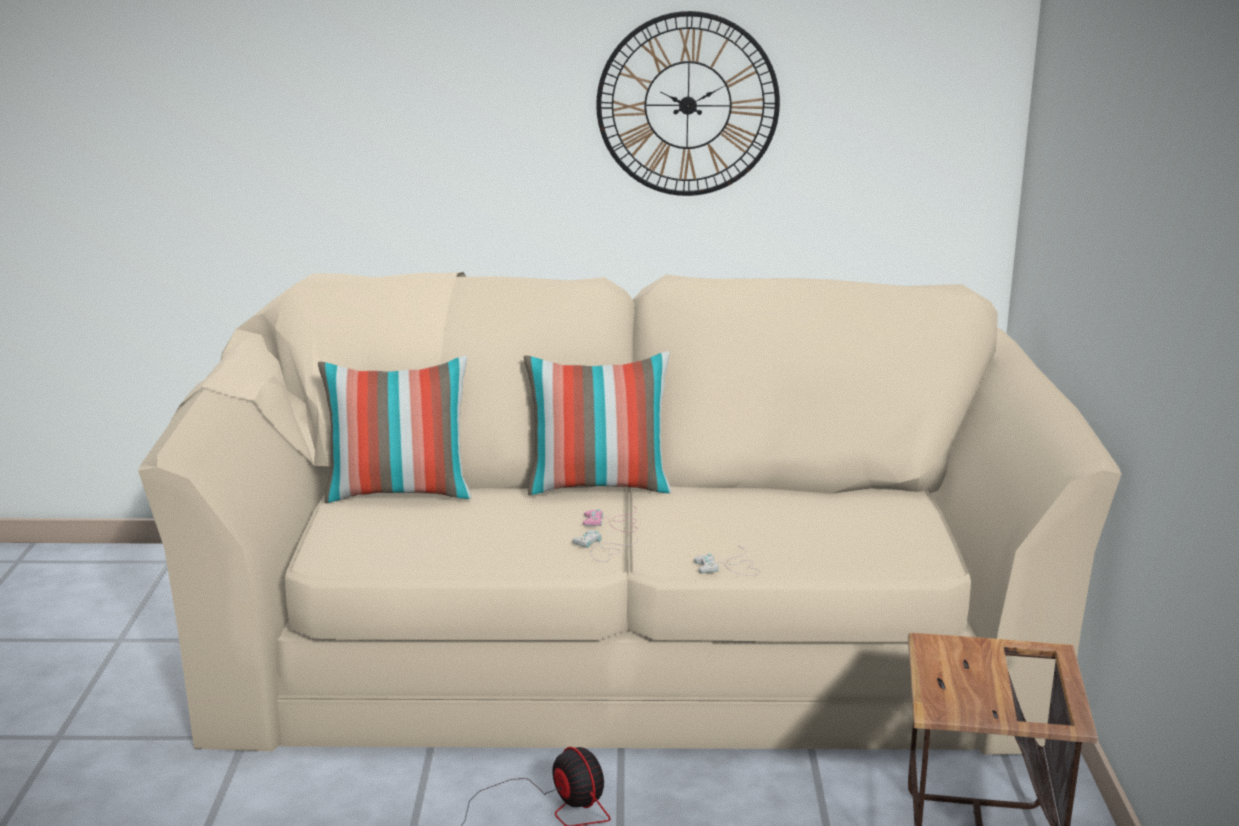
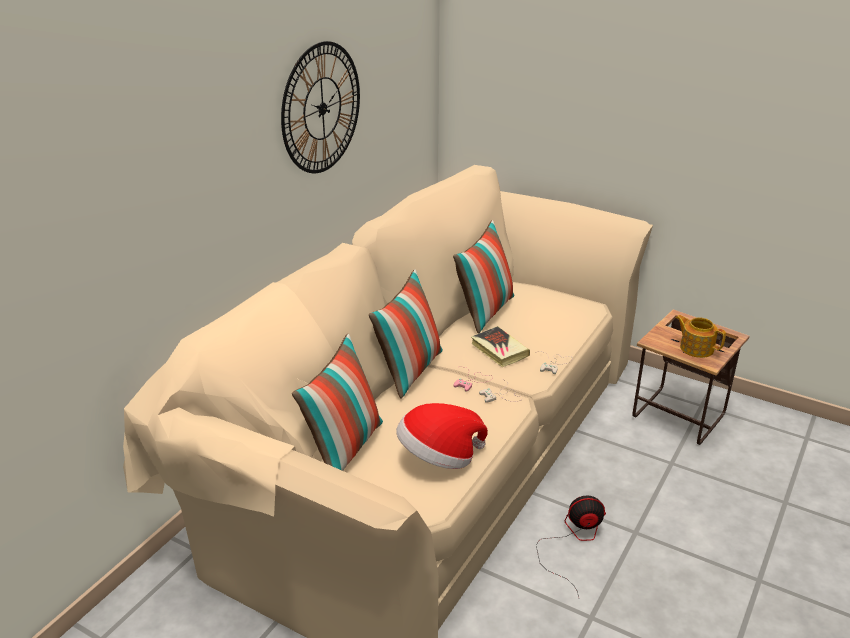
camera: 60 degrees left, 10 degrees up
(426, 544) = (439, 457): none -> hat
(713, 523) = (499, 350): none -> book
(812, 495) = (484, 311): none -> pillow
(968, 688) = (696, 348): none -> teapot

